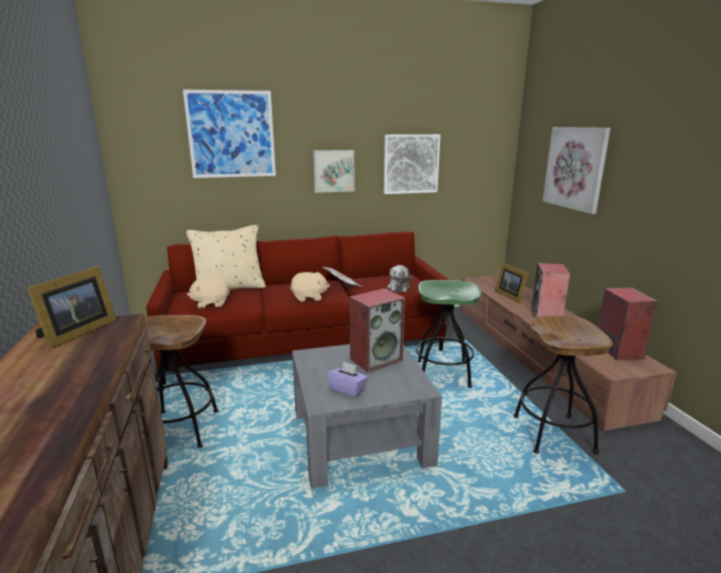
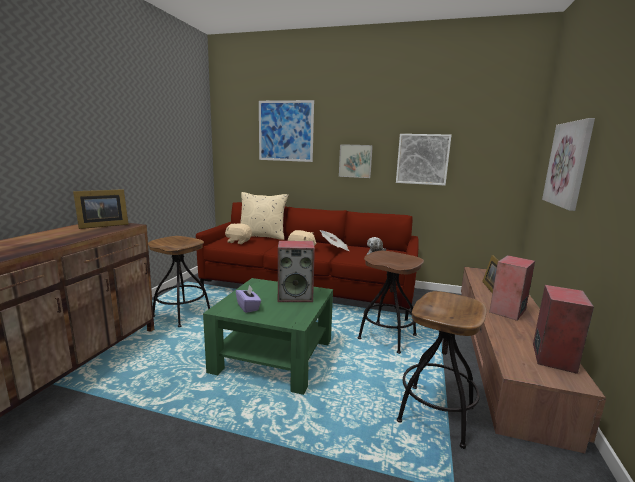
camera: 30 degrees right, 5 degrees down
(360, 437) = (274, 355): grey coffee table -> green coffee table
(443, 374) = (387, 337): green stool -> brown stool

